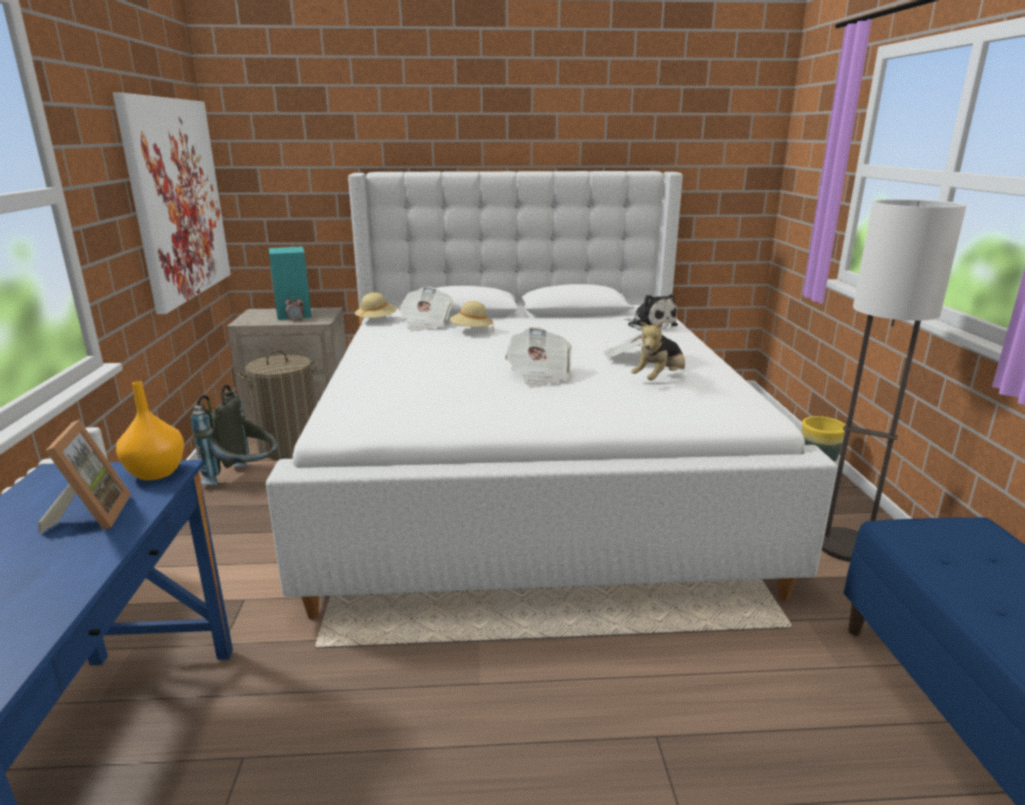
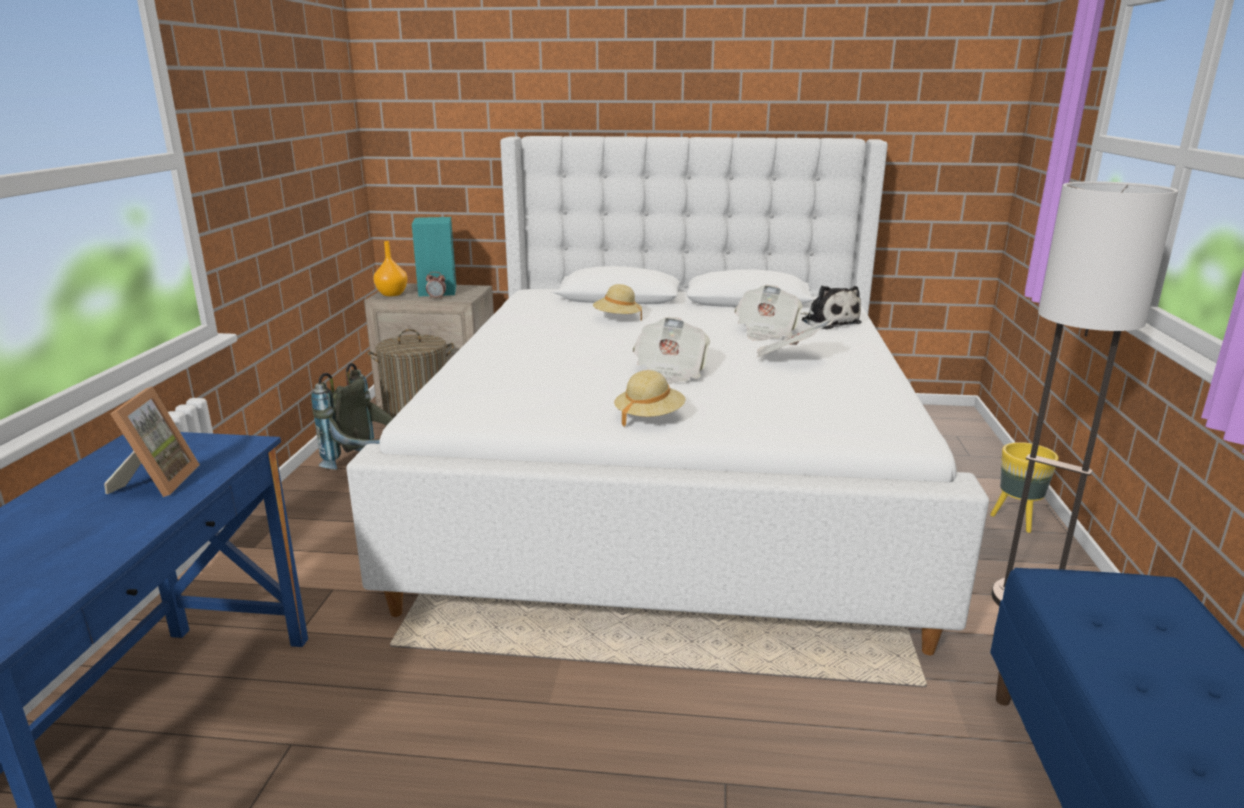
camera: 10 degrees right, 0 degrees up
(155, 473) = (230, 446): orange vase -> orange vase (391, 294)
(177, 199) = (317, 164): picture -> none
(376, 321) = (519, 302): beige hat -> beige hat (649, 417)
(425, 324) = (570, 308): newspaper -> newspaper (766, 331)
(659, 379) = (808, 384): plush toy -> none

